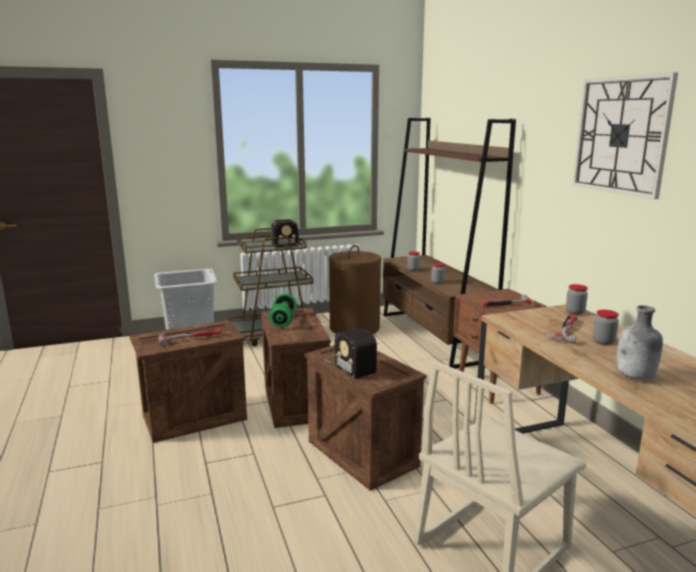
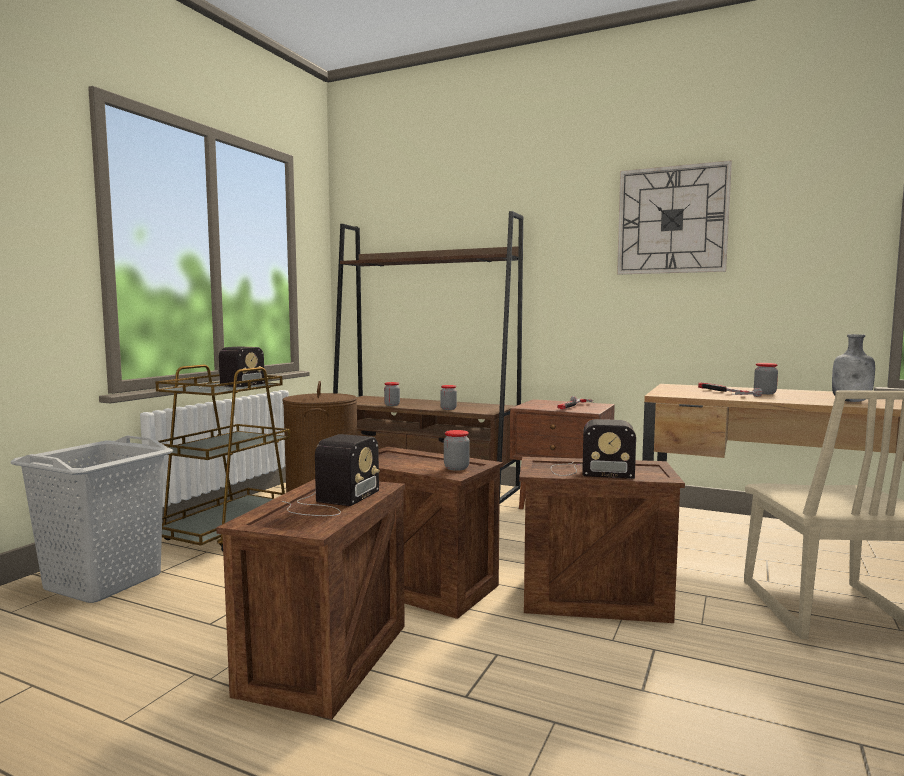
camera: 45 degrees left, 10 degrees down
(191, 337) = (332, 502): hammer -> radio
(283, 321) = (396, 461): green dumbbell -> none
(575, 312) = (684, 386): jar -> jar (456, 468)

